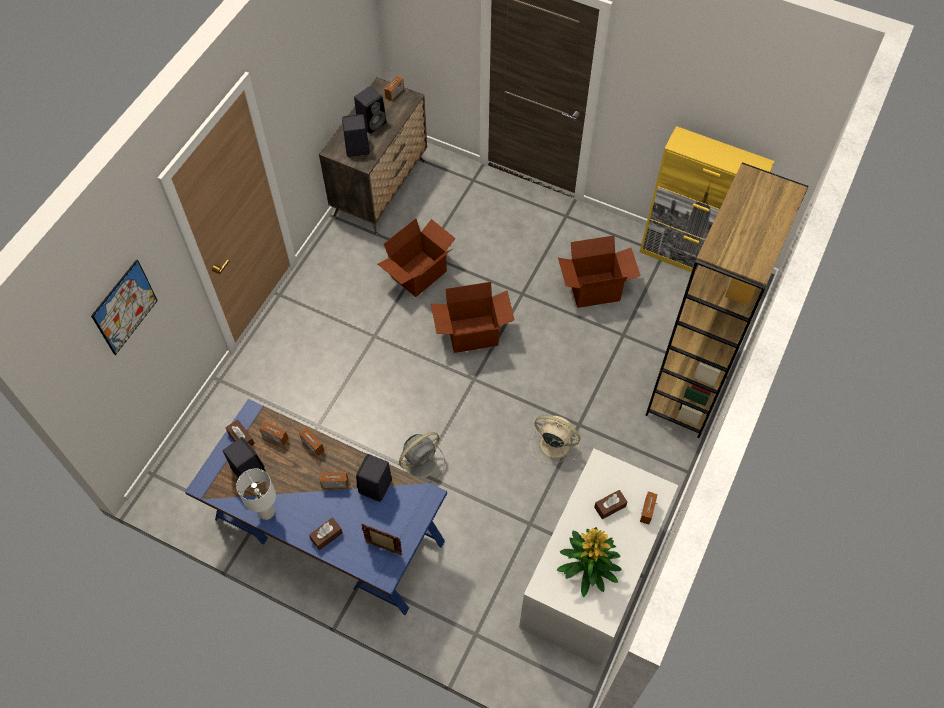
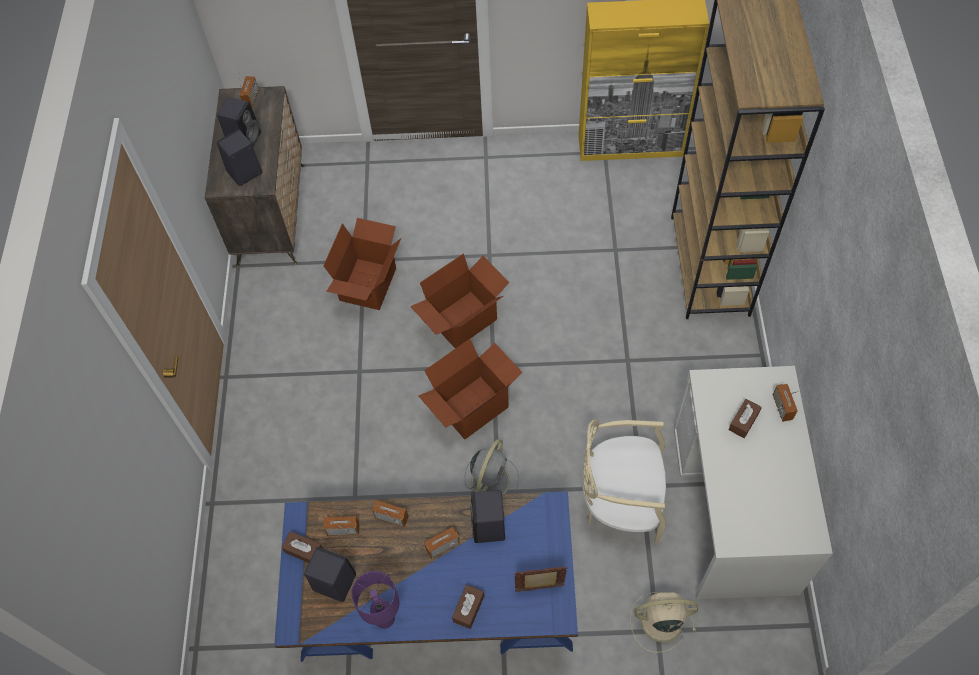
camera: 25 degrees left, 0 degrees up
(125, 307) = (107, 462): picture -> none
(267, 512) = (385, 618): white table lamp -> purple table lamp
(508, 526) = (621, 501): none -> beige chair
(553, 443) = (614, 392): beige fan -> beige fan (659, 621)
(588, 567) = (762, 494): potted plant -> none
(594, 288) = (558, 217): cardboard box -> cardboard box (471, 406)

